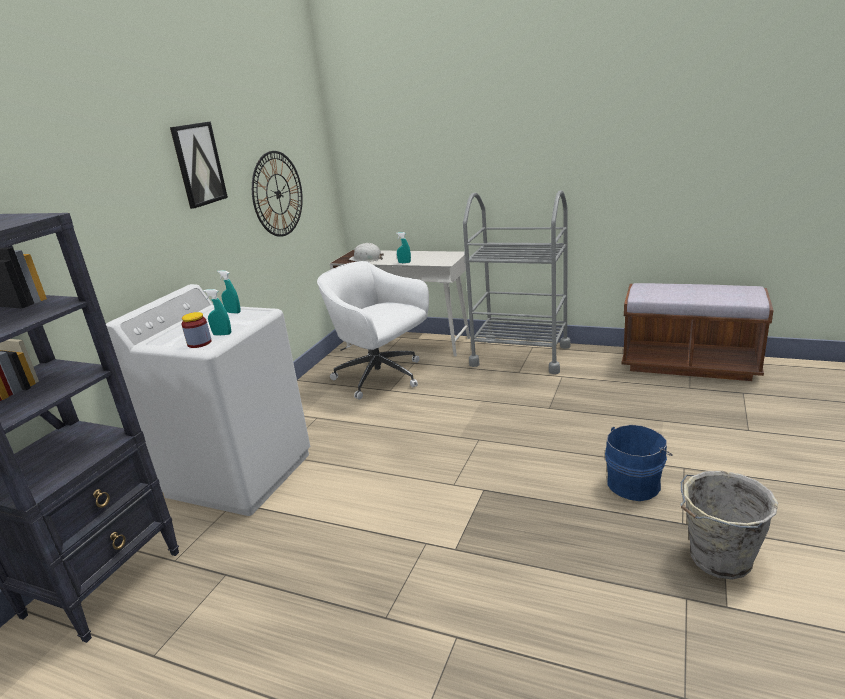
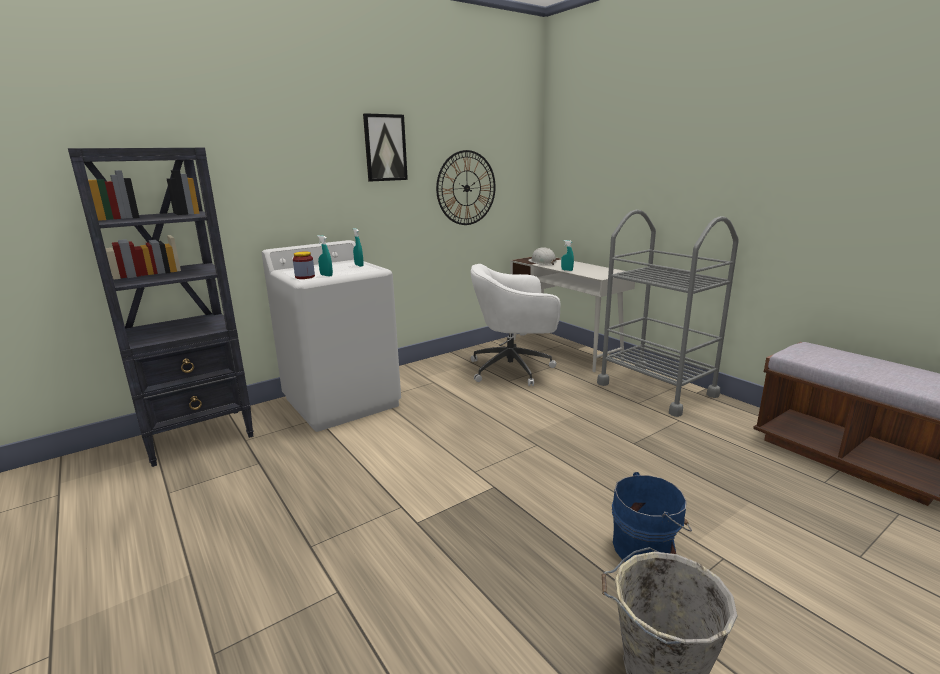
camera: 30 degrees right, 5 degrees down
(381, 377) = (513, 369): white office chair -> white office chair turned 75 degrees counterclockwise

